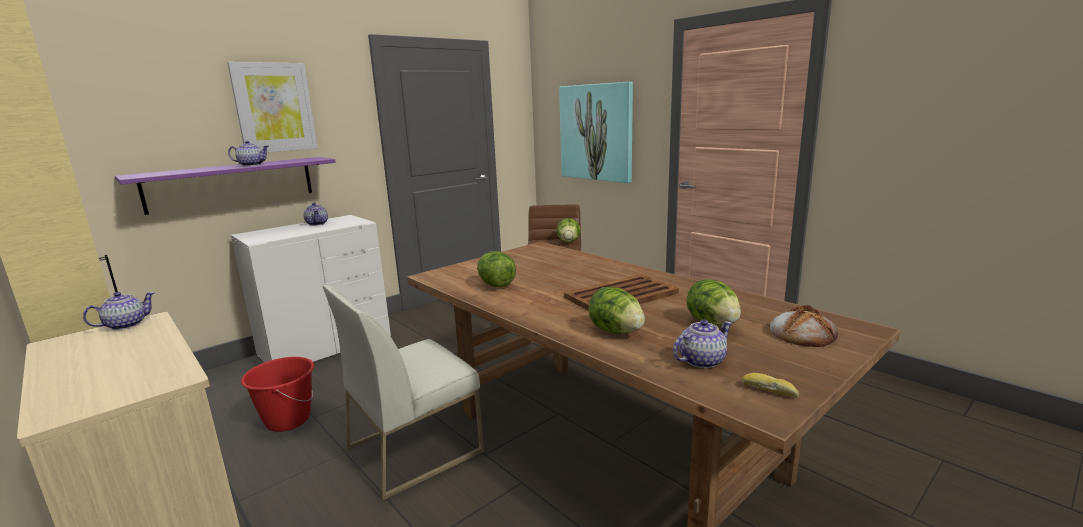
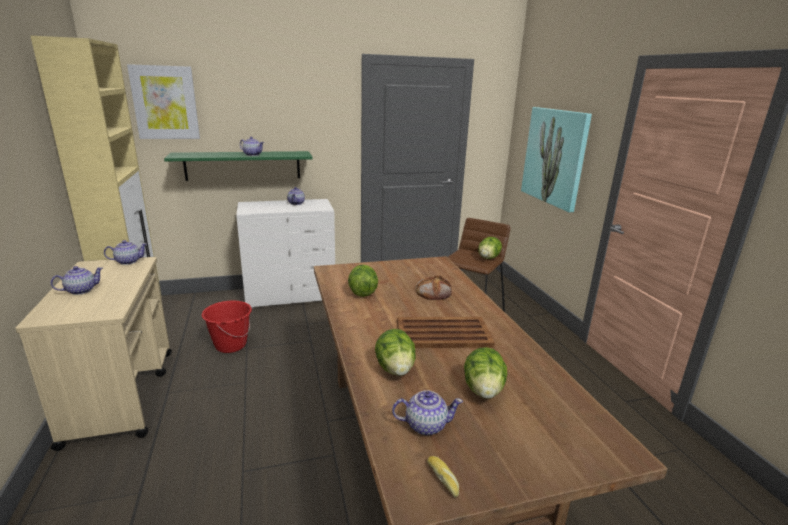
camera: 25 degrees right, 5 degrees up
(85, 370) = (80, 290): none -> teapot
(231, 184) = (243, 165): purple shelf -> green shelf
(274, 107) = (279, 111): picture -> picture (165, 103)
(414, 449) = (286, 397): white chair -> none
(802, 333) = (553, 432): bread -> bread (434, 292)

